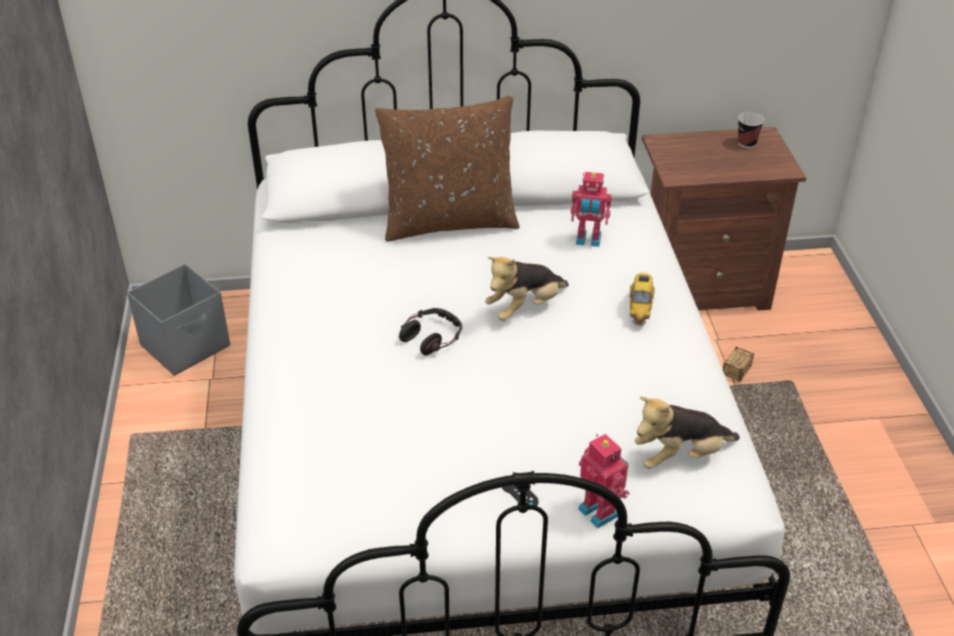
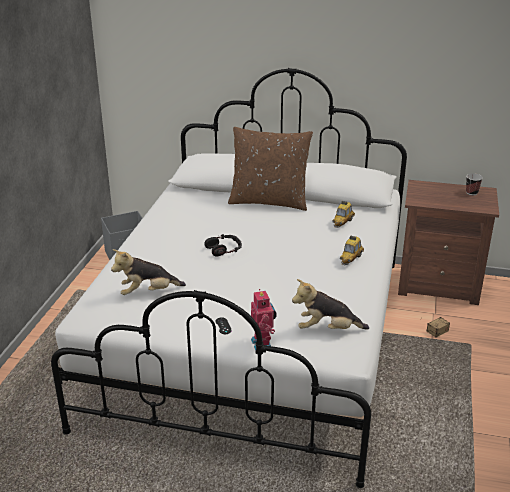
camera: 20 degrees right, 10 degrees down
(525, 308) = (284, 246): plush toy -> plush toy (148, 292)
(588, 240) = (342, 223): toy robot -> toy car

